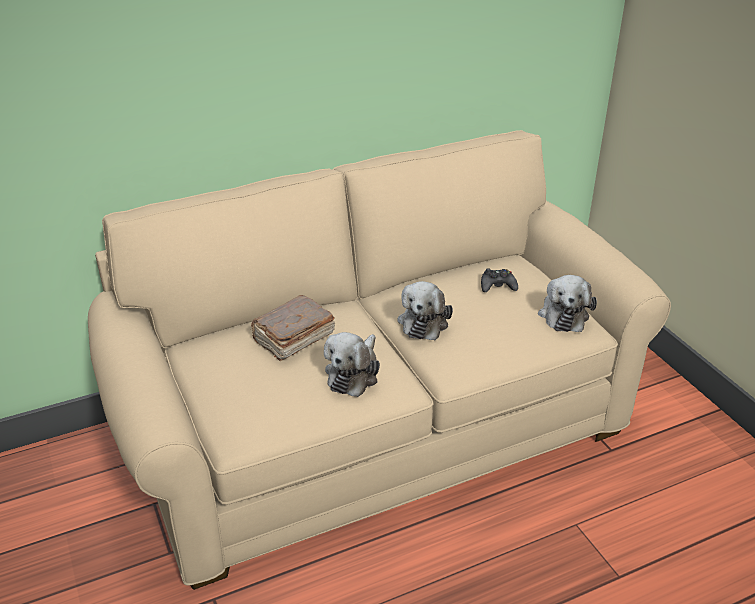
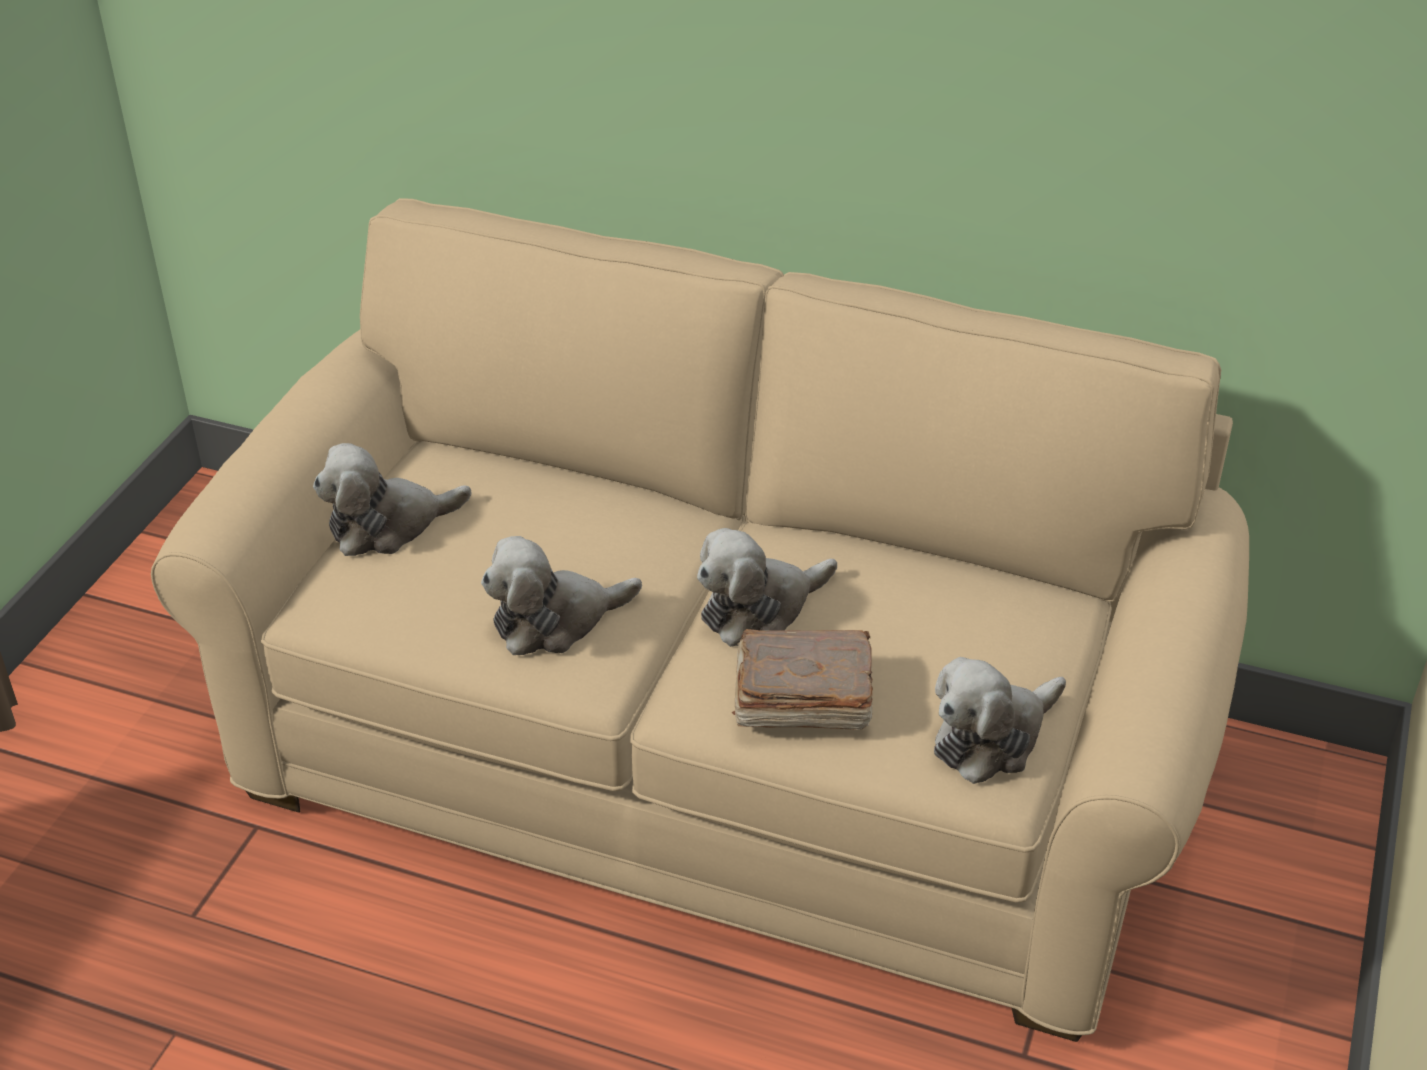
camera: 45 degrees right, 5 degrees up
(218, 383) = (388, 525): none -> plush toy
(292, 339) = (550, 521): brown book -> brown book (800, 699)
(497, 286) = (953, 625): black game controller -> none

